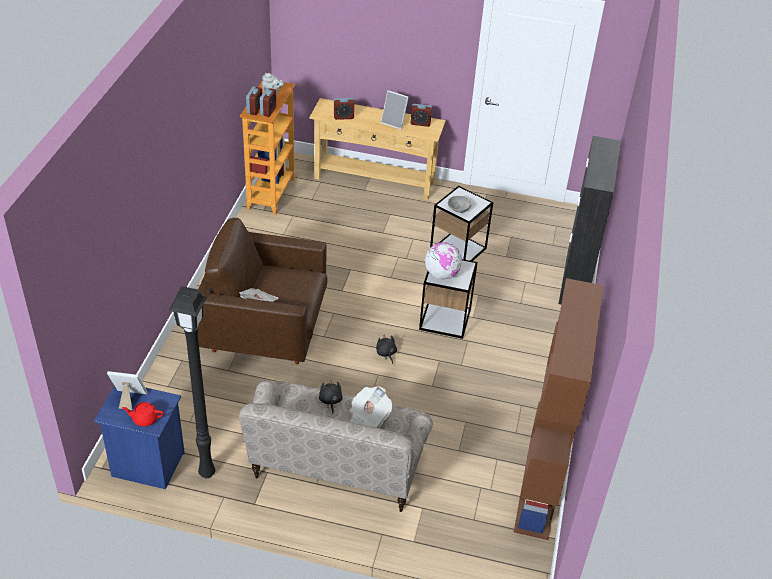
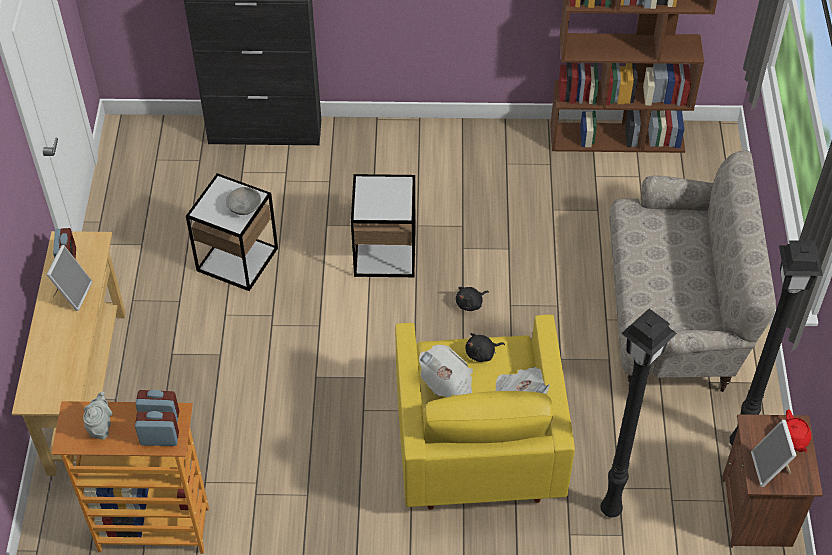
camera: 100 degrees left, 10 degrees up
(147, 465) = (758, 512): blue nightstand -> brown nightstand
(187, 385) = (611, 511): none -> black floor lamp
(265, 331) = (477, 448): brown armchair -> yellow armchair
(330, 401) = (642, 289): black plush toy -> black plush toy (482, 353)
(343, 117) = (68, 365): alarm clock -> none
(368, 418) = (652, 248): newspaper -> newspaper (447, 382)
(441, 274) = (391, 206): globe -> none

